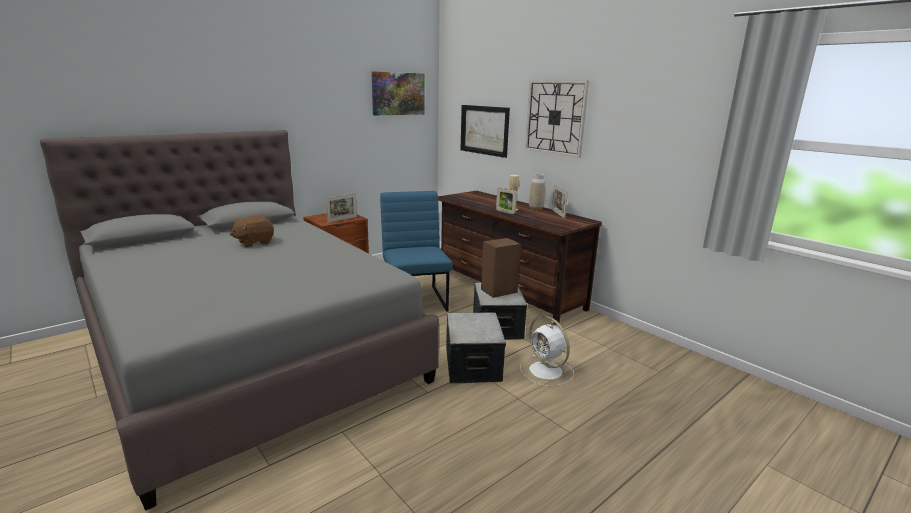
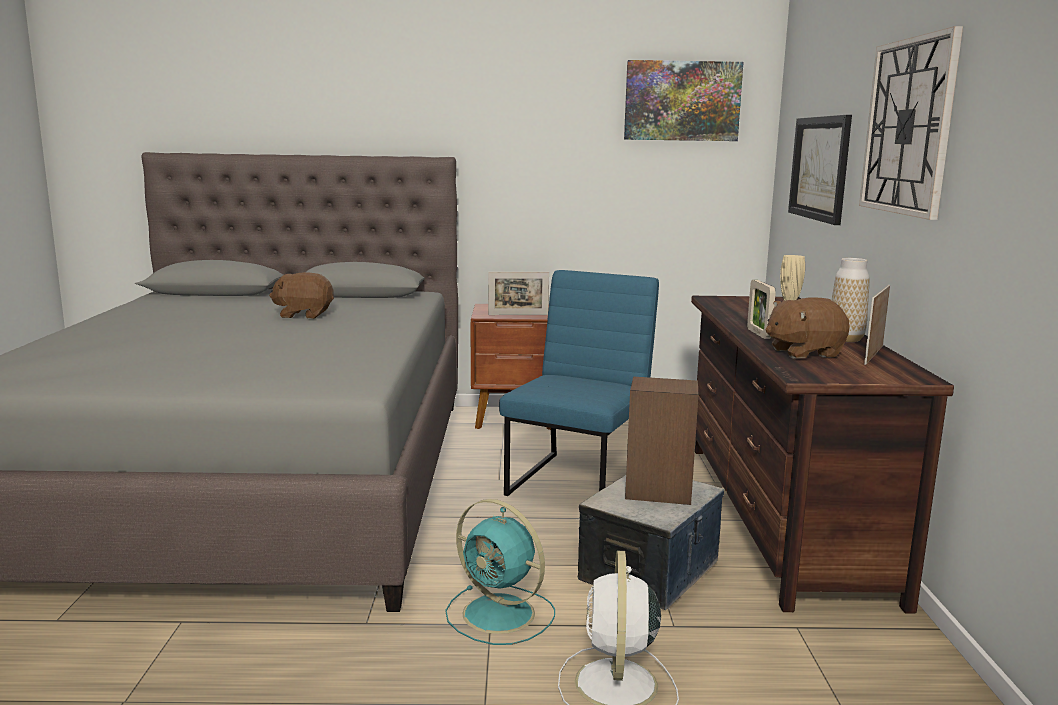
camera: 40 degrees right, 5 degrees down
(473, 365) = (501, 615): storage box -> turquoise fan
(537, 217) = (803, 352): none -> brown plush toy

